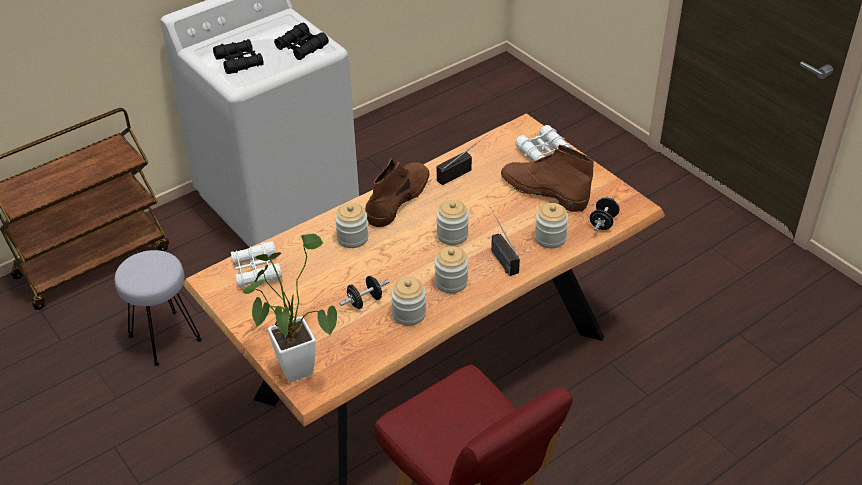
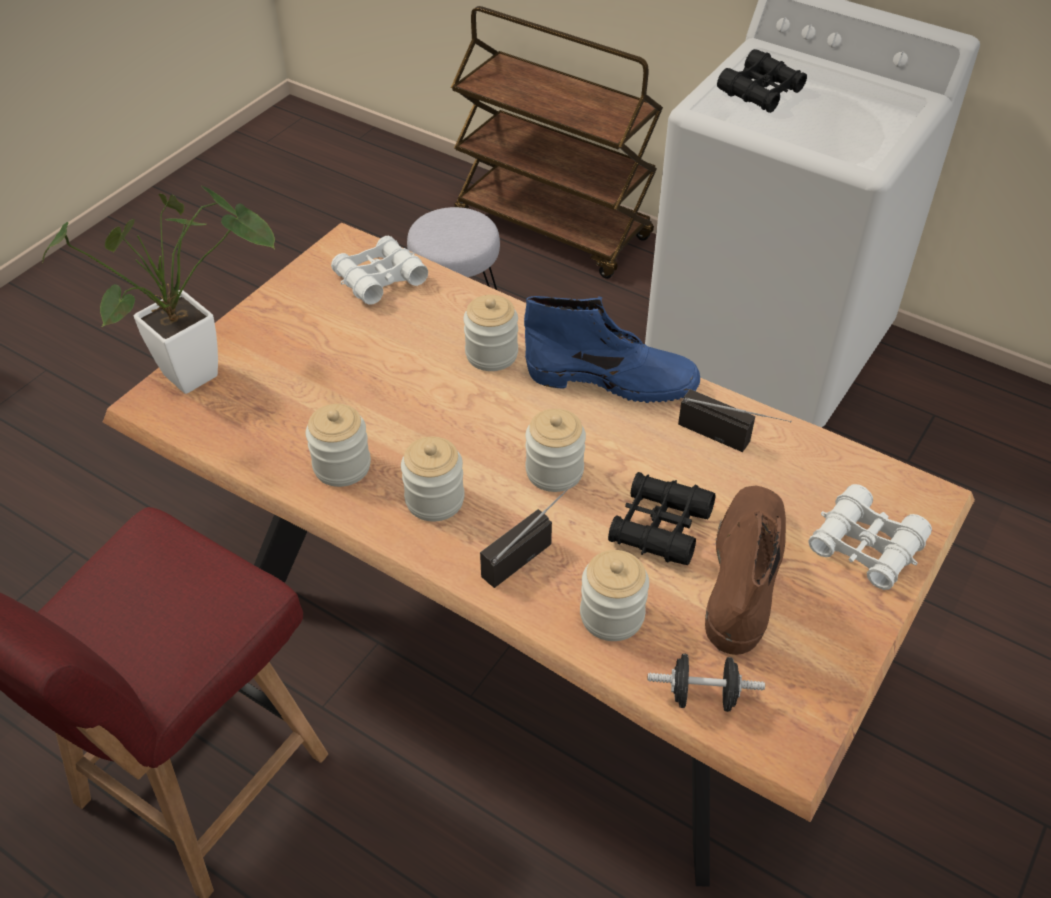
camera: 70 degrees right, 5 degrees up
(301, 47) = (848, 135): black binoculars -> black binoculars (660, 527)
(365, 301) = (354, 407): black dumbbell -> none
(398, 198) = (613, 380): brown boot -> blue boot

